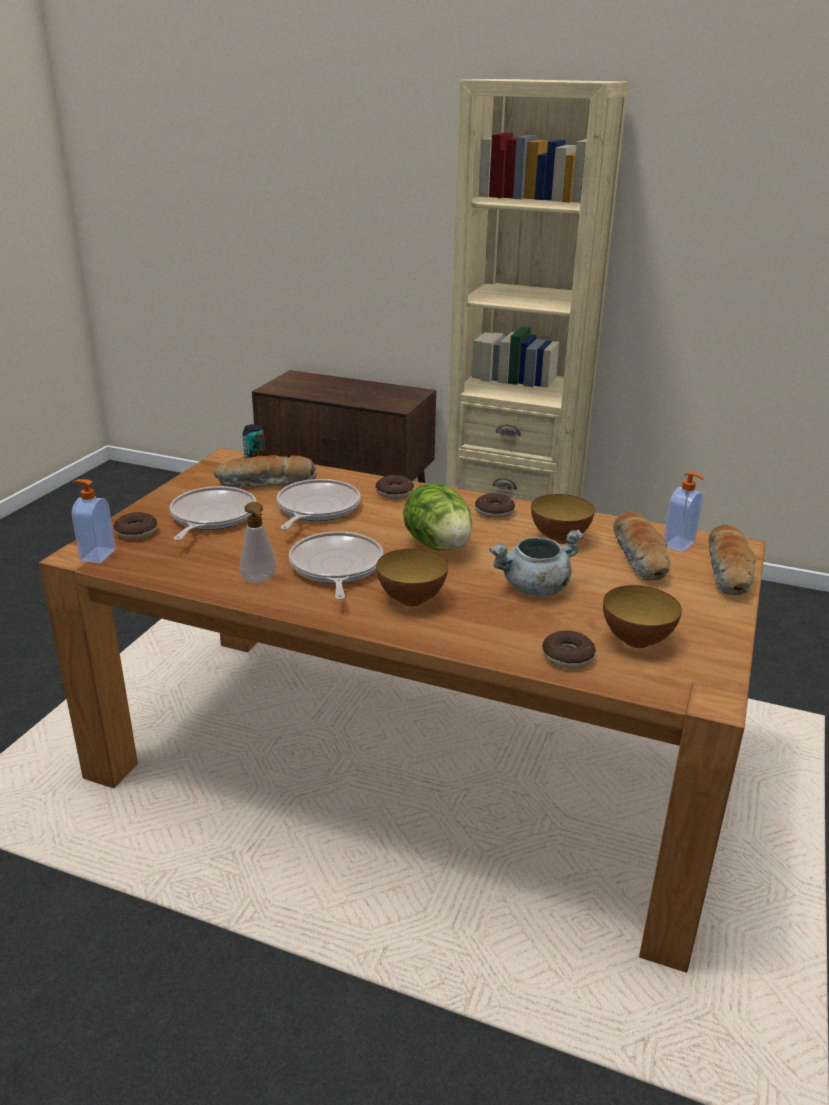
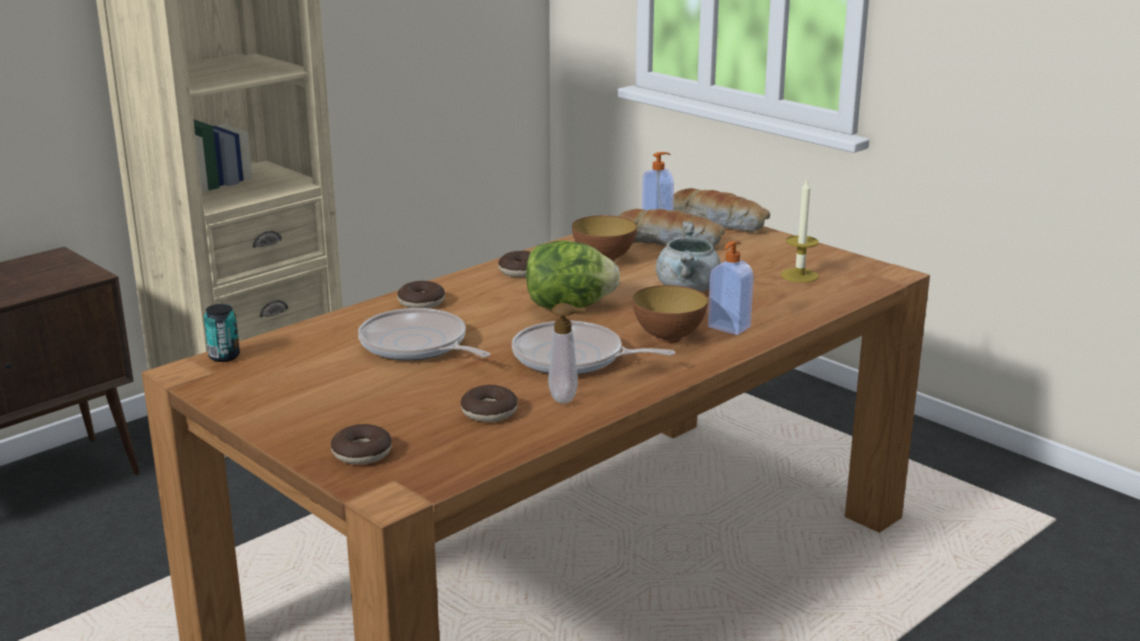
camera: 65 degrees left, 5 degrees down
(96, 555) = (406, 484): soap dispenser -> soap dispenser (728, 328)
(211, 518) = (371, 404): frying pan -> none
(266, 484) = (308, 361): bread -> none
(567, 657) = (808, 302): donut -> donut (489, 412)
(636, 641) = (799, 275): bowl -> candle

